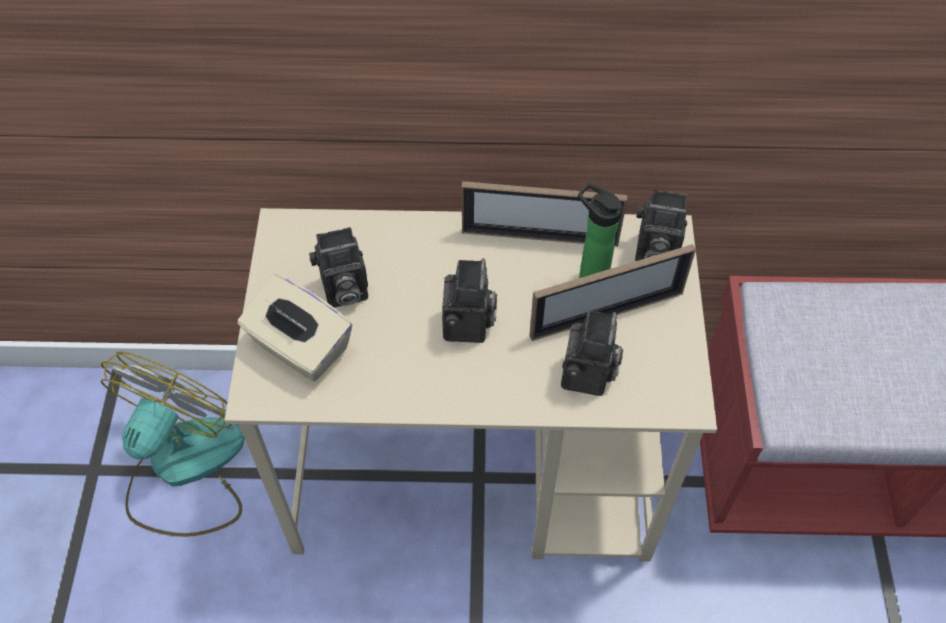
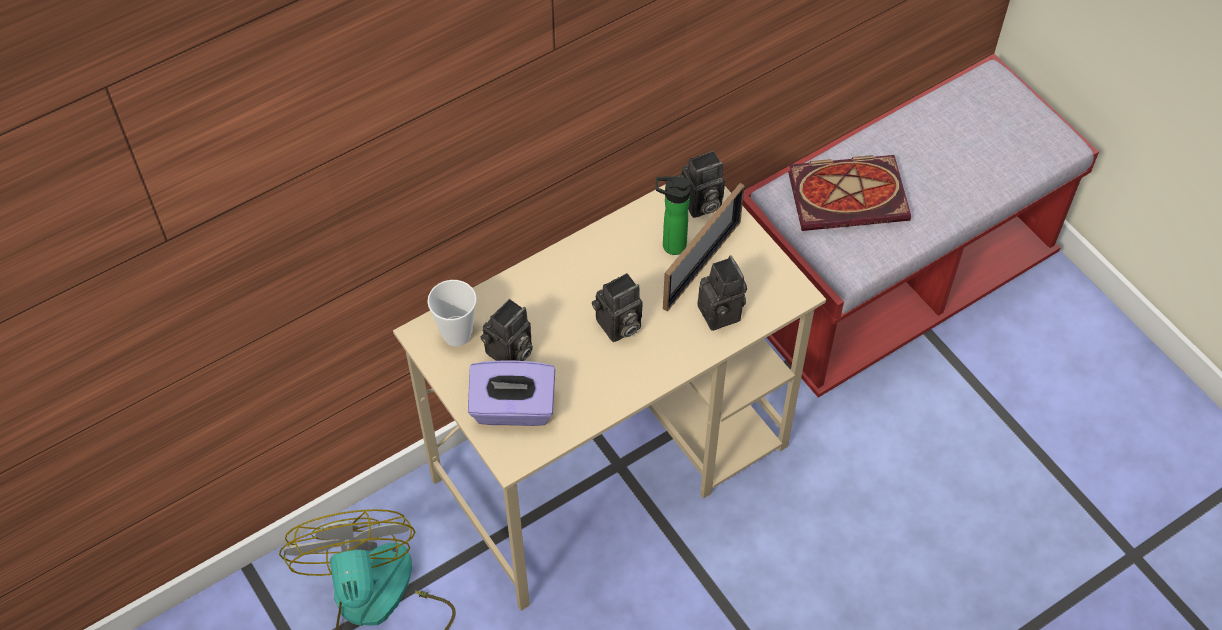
camera: 35 degrees left, 0 degrees up
(300, 347) = (513, 409): beige tissue box -> purple tissue box
(311, 245) = (457, 335): none -> cup
(469, 327) = (618, 327): camera -> camera turned 90 degrees clockwise
(539, 237) = (615, 236): picture frame -> none
(848, 340) = (850, 194): none -> book

